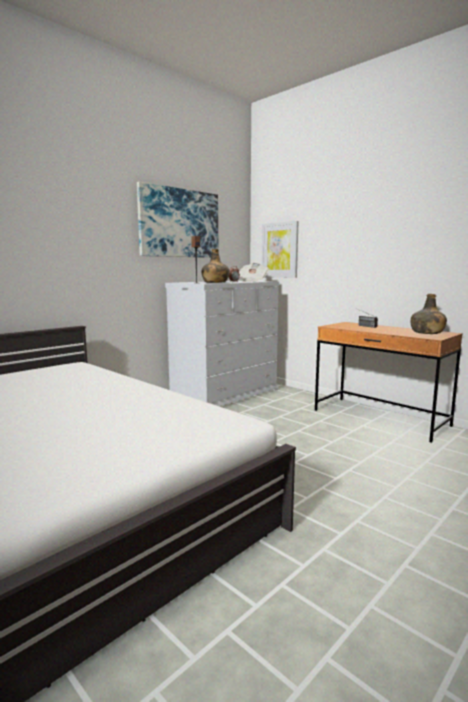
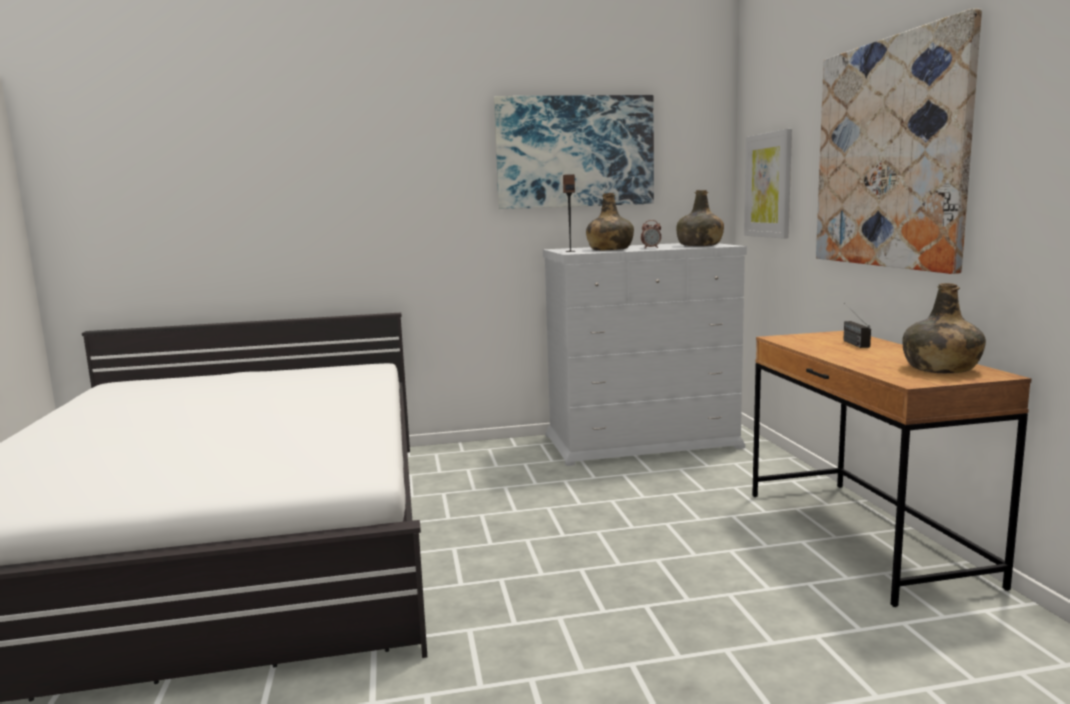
camera: 35 degrees right, 0 degrees up
(252, 281) = (699, 245): newspaper -> green bottle
(371, 235) = (889, 154): none -> picture

